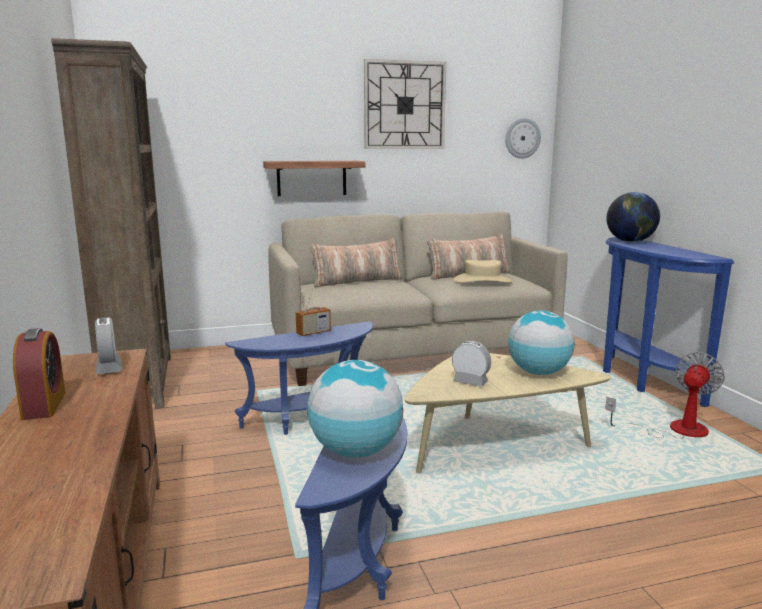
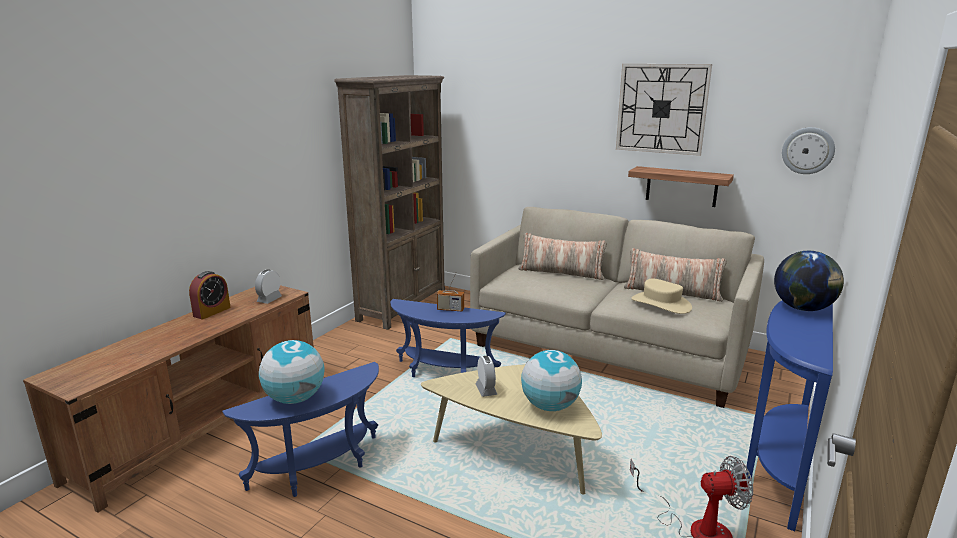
camera: 45 degrees right, 5 degrees up
(311, 178) = (566, 171): shelf -> shelf (681, 186)

